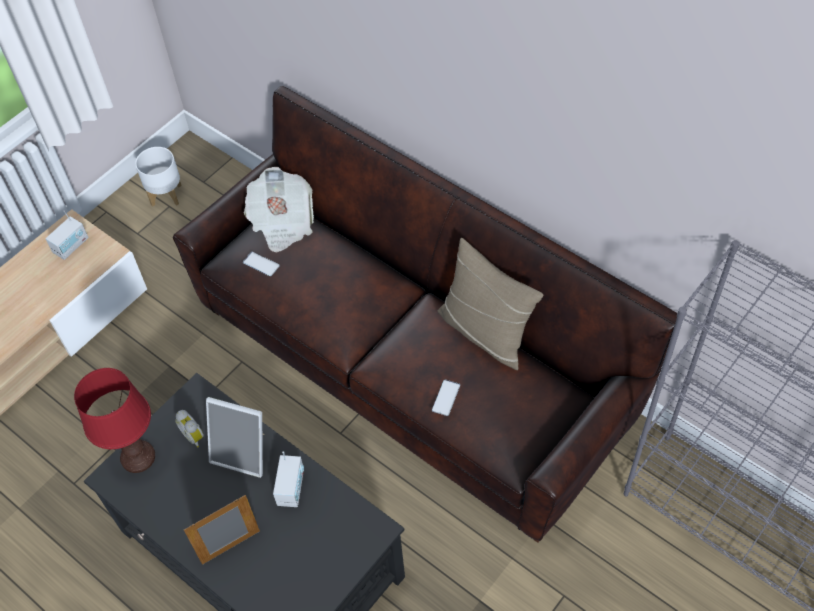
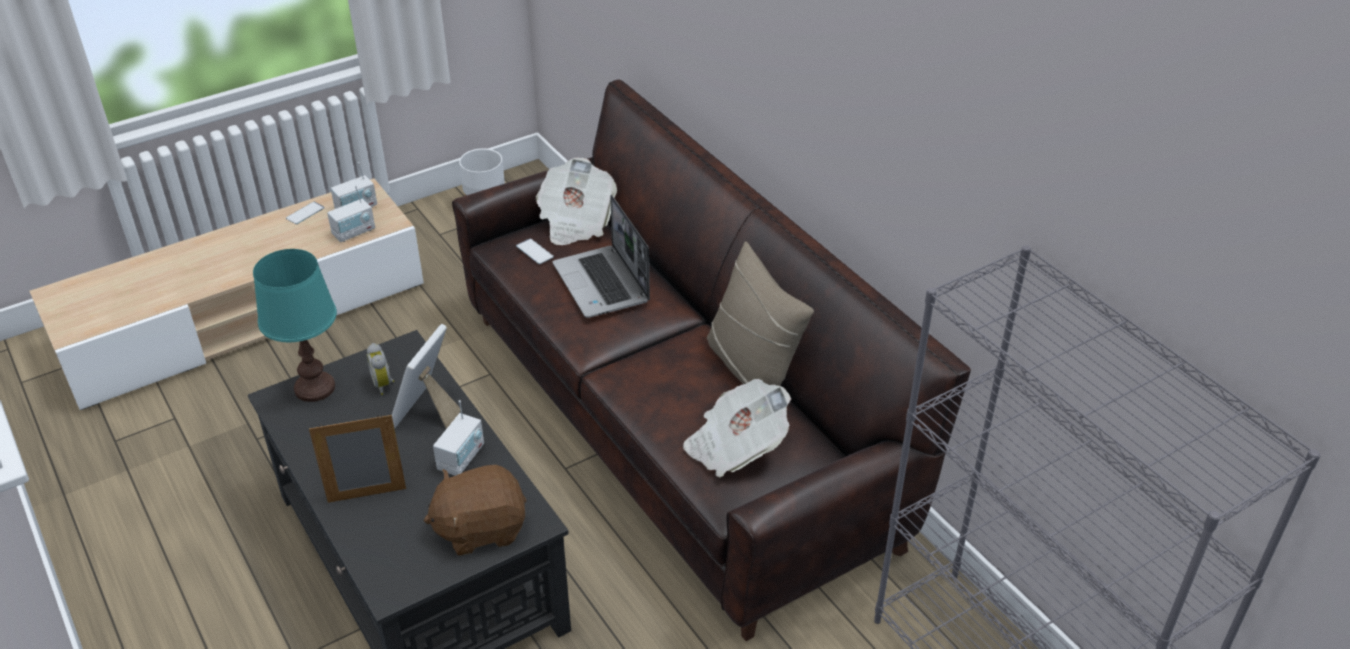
camera: 15 degrees right, 15 degrees down
(81, 272) = (354, 232): none -> radio
(137, 457) = (314, 388): red table lamp -> turquoise table lamp
(243, 452) = (427, 412): picture frame -> picture frame turned 75 degrees clockwise
(332, 282) = (603, 284): none -> laptop
(336, 549) = (480, 528): none -> brown plush toy
(446, 398) = (677, 418): phone -> phone (305, 213)
(501, 410) = (735, 447): none -> newspaper

